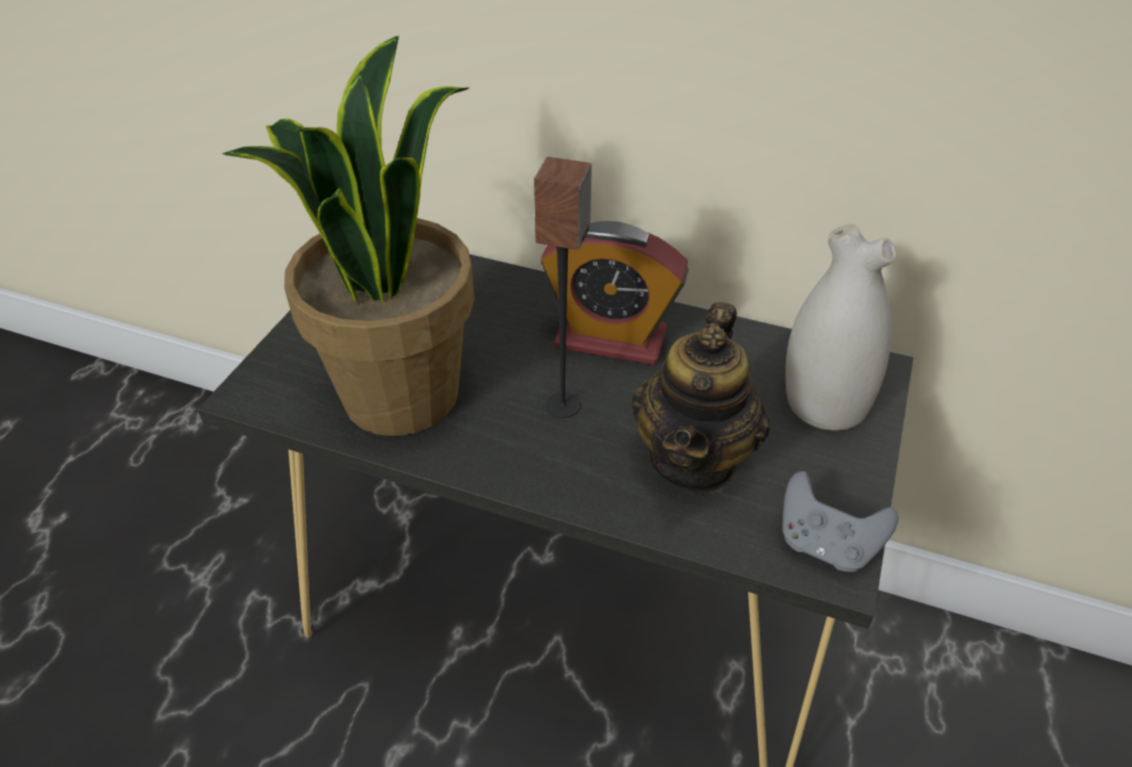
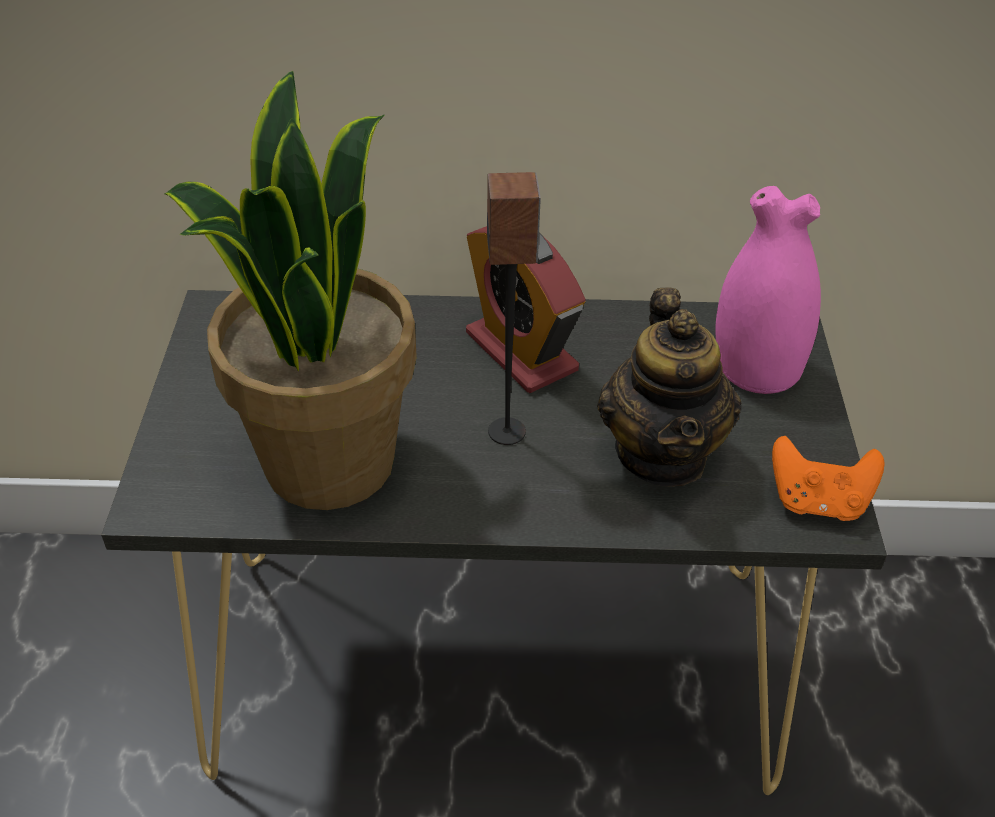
camera: 20 degrees left, 0 degrees up
(610, 339) = (521, 352): alarm clock -> alarm clock turned 60 degrees clockwise
(823, 402) = (755, 368): white vase -> pink vase
(825, 544) = (818, 502): grey game controller -> orange game controller

